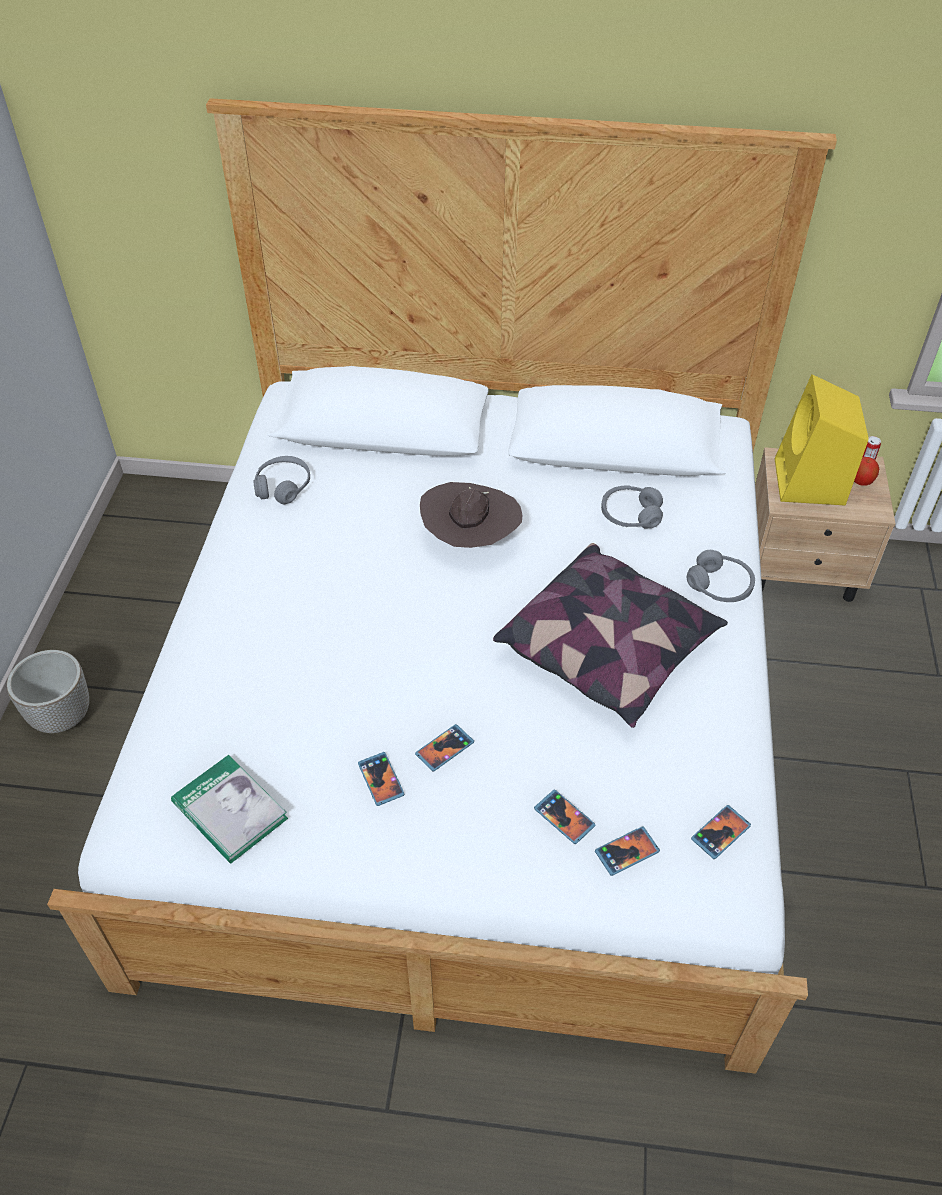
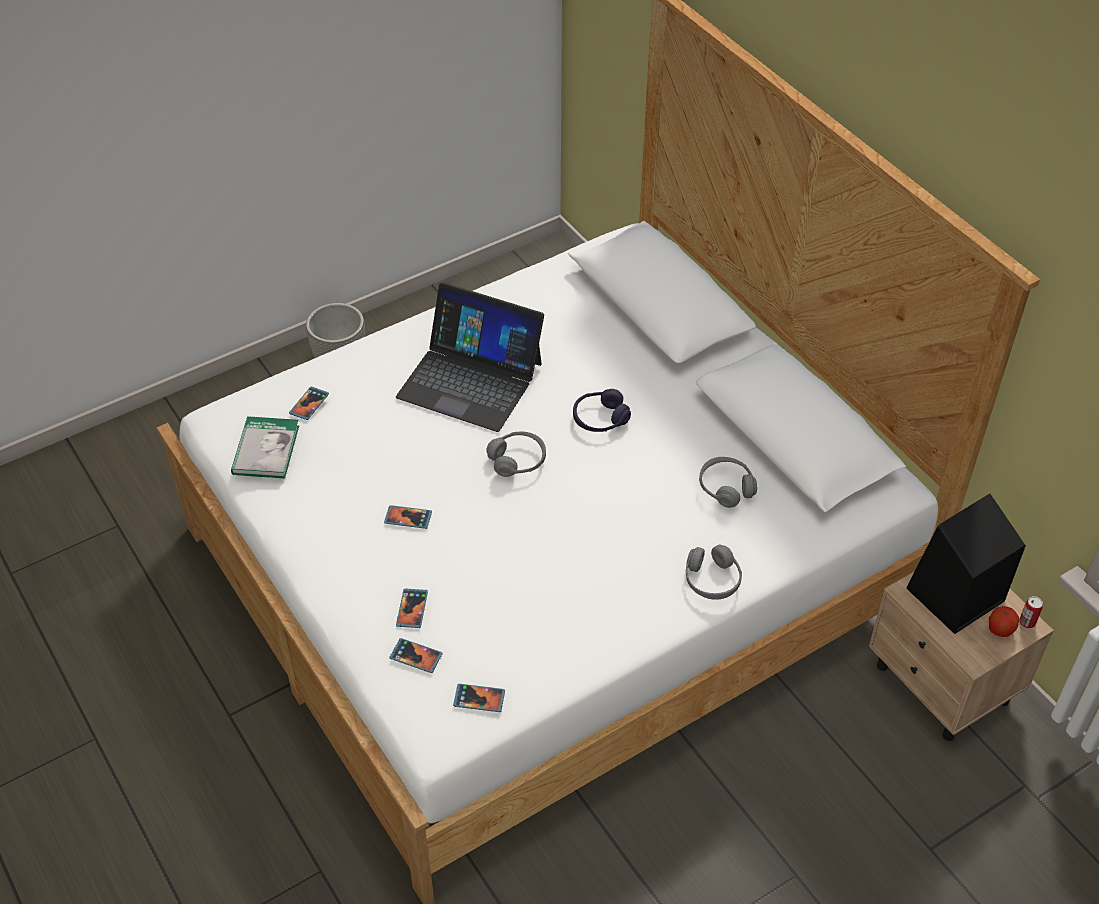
camera: 50 degrees right, 0 degrees up
(283, 487) = (542, 296): grey headphones -> grey headphones (517, 460)
(325, 594) = (470, 379): none -> laptop
(381, 780) = (354, 503): phone -> phone (309, 404)
(470, 541) = (600, 418): brown hat -> purple headphones
(609, 650) = (578, 551): pillow -> none
(810, 483) = (954, 596): yellow speaker -> black speaker

